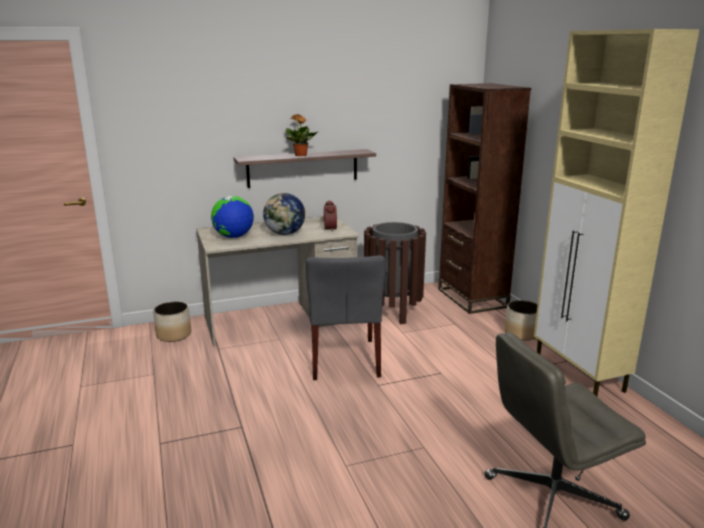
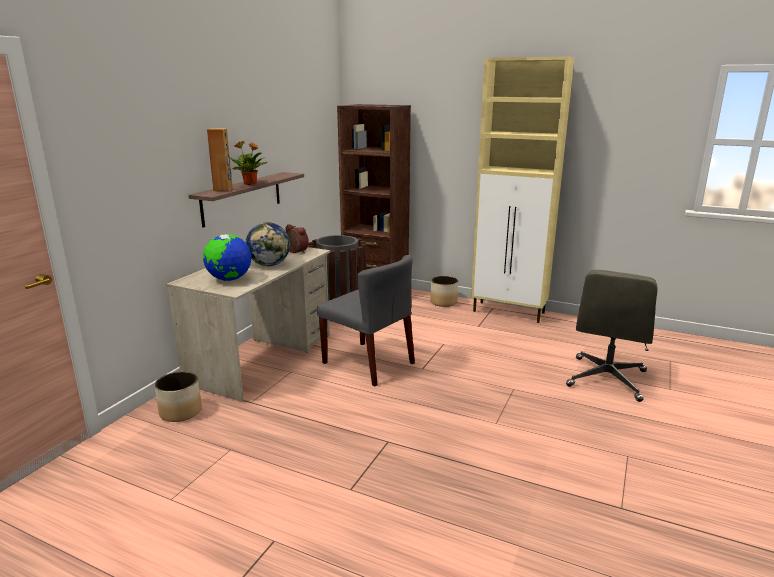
camera: 45 degrees left, 0 degrees up
(266, 157) = (223, 189): none -> brown speaker

